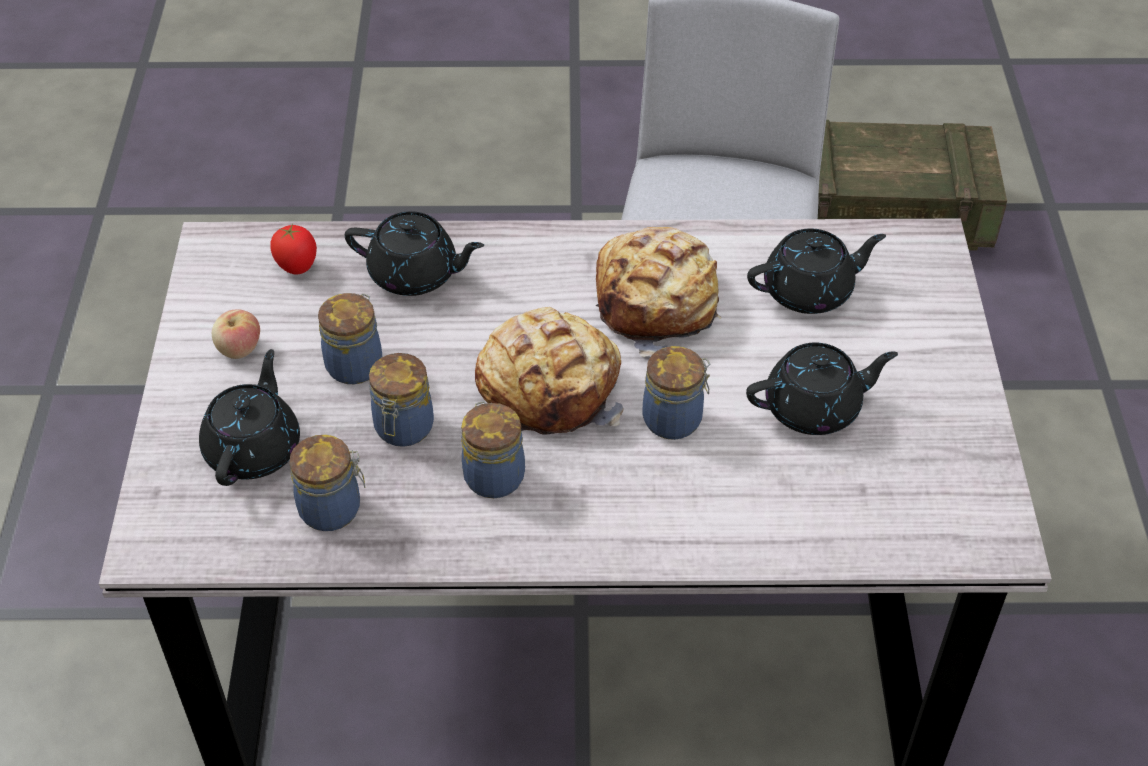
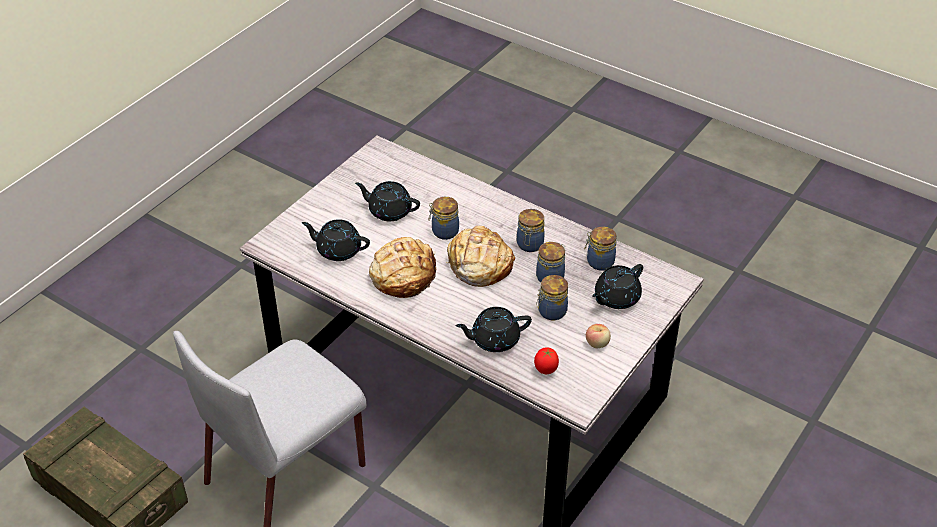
camera: 145 degrees left, 5 degrees down
(415, 274) = (494, 339): black teapot -> black teapot turned 60 degrees counterclockwise

